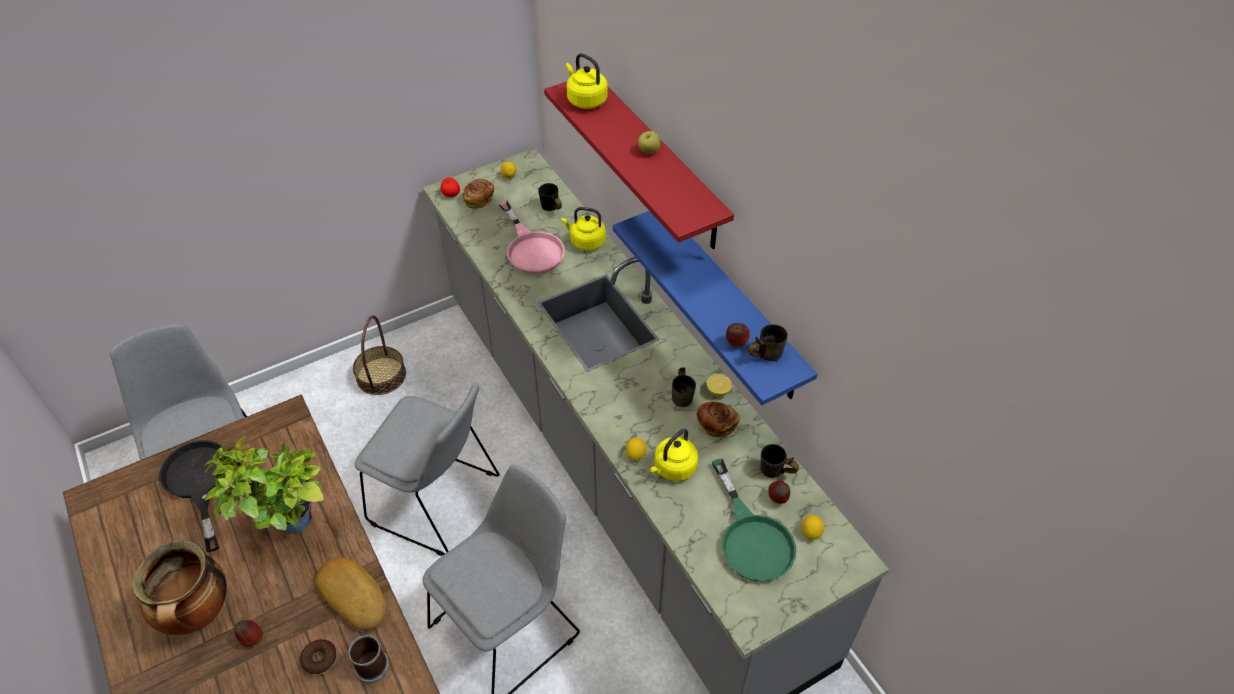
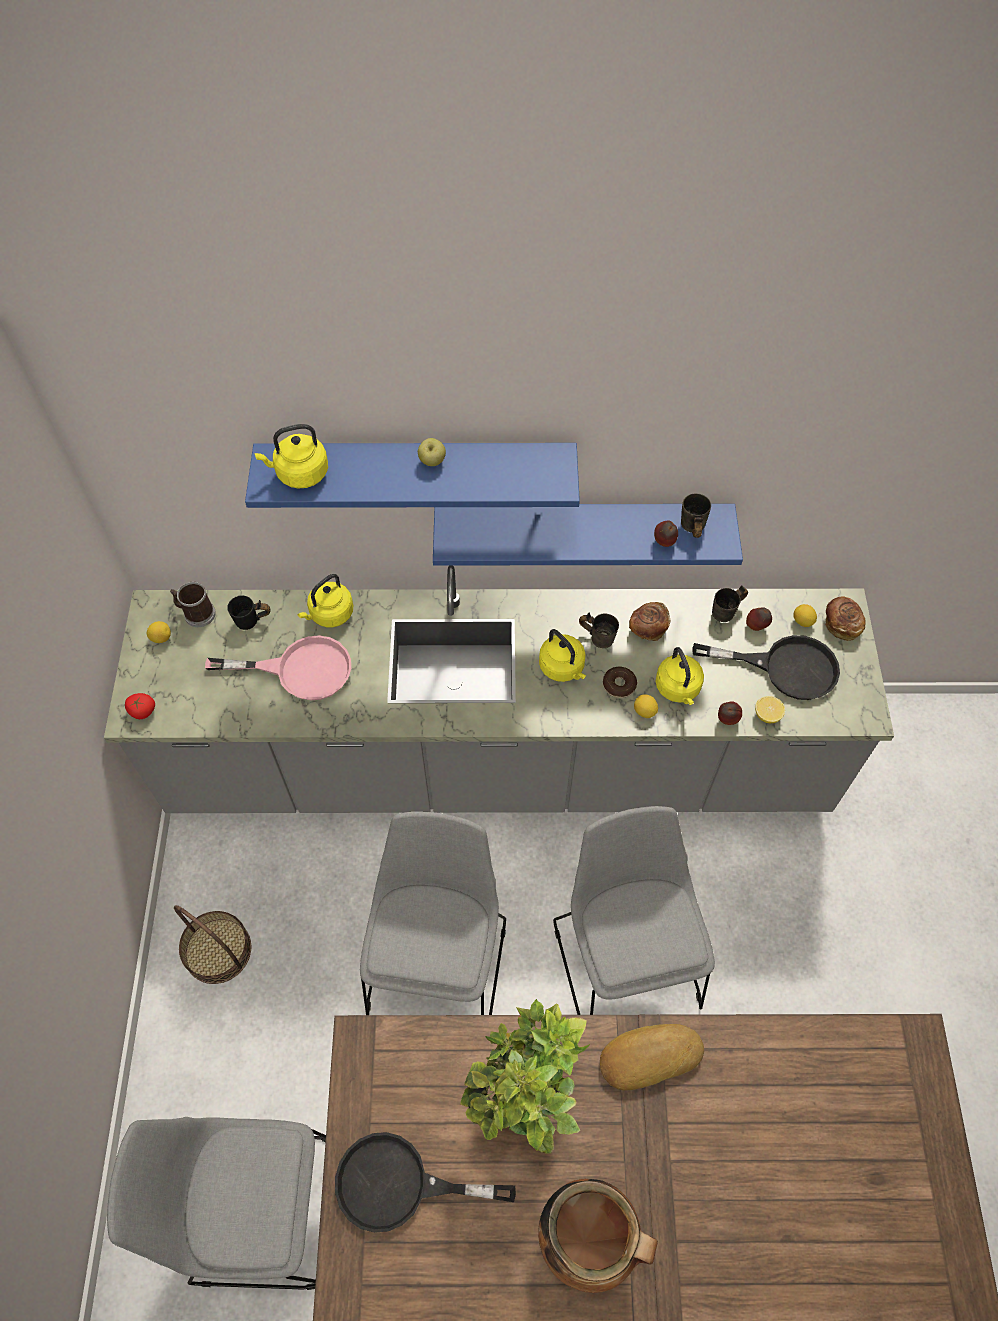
camera: 60 degrees left, 10 degrees up
(252, 639) = (650, 1185): apple -> apple (727, 720)
(320, 659) = (709, 1119): donut -> donut (619, 685)
(371, 662) = (736, 1067): mug -> mug (196, 613)
(438, 501) = (438, 961): grey chair -> grey chair turned 45 degrees counterclockwise
(479, 199) = (177, 686): bread -> bread (841, 624)
(638, 386) = (563, 668): none -> yellow kettle
(657, 162) = (417, 468): red shelf -> blue shelf
(718, 391) = (609, 605): lemon -> lemon (767, 715)
(752, 537) = (785, 667): green frying pan -> black frying pan

